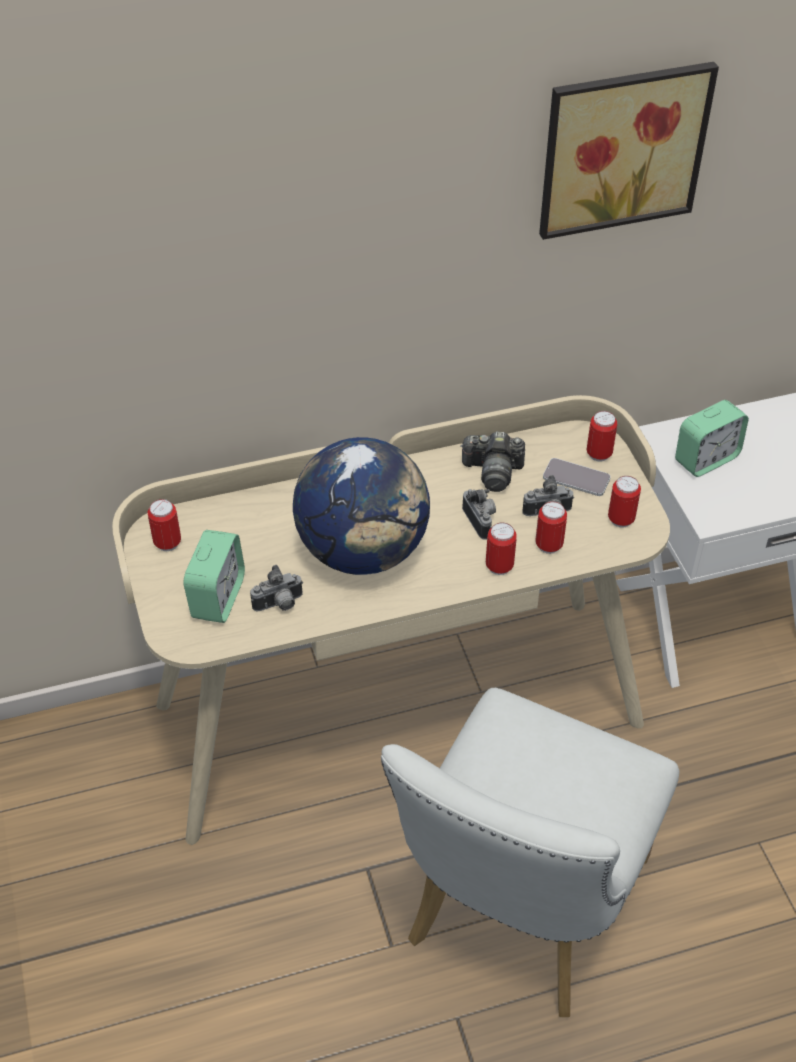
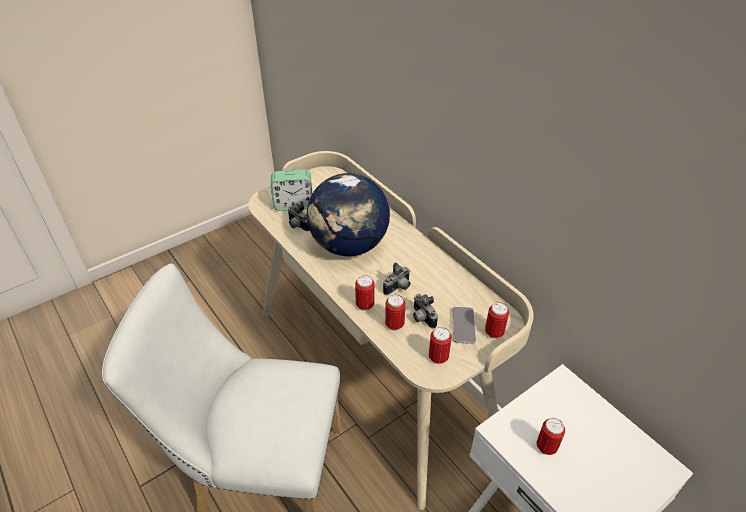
camera: 70 degrees right, 5 degrees down
(167, 543) = (322, 179): can -> can (546, 447)
(493, 472) = (444, 284): camera -> none
(620, 146) = (596, 122): picture -> none
(706, 459) = (560, 415): alarm clock -> none

